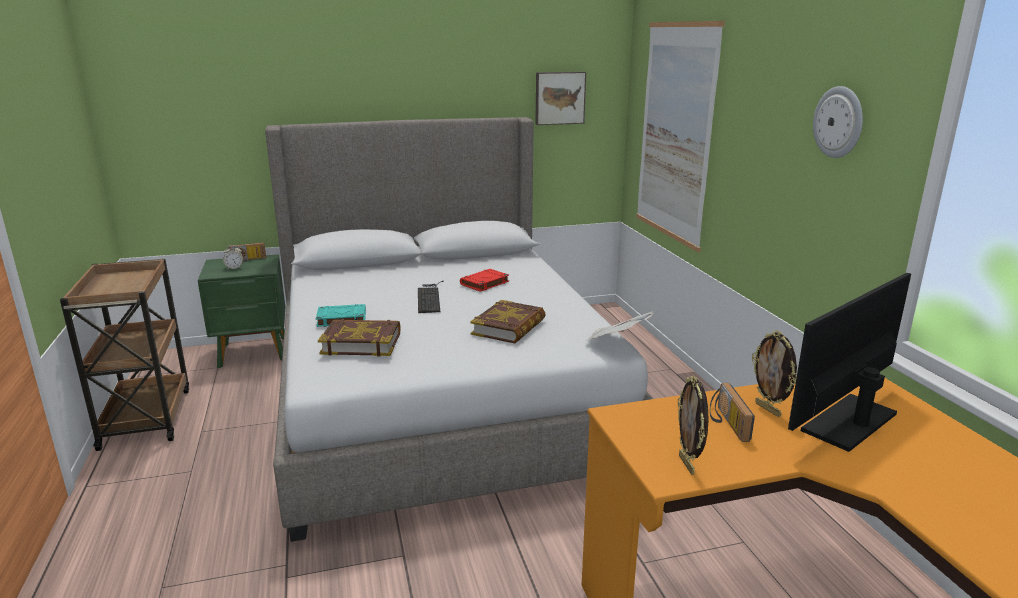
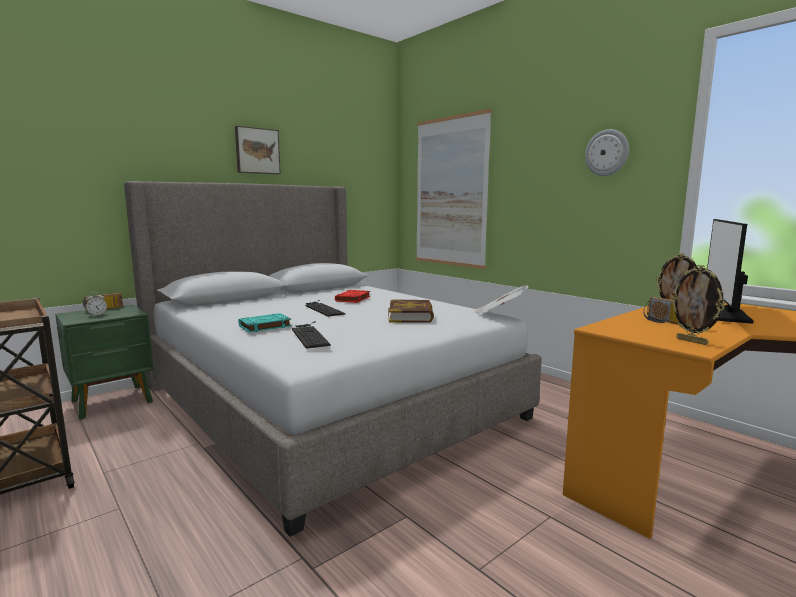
camera: 25 degrees left, 10 degrees down
(361, 343) = (309, 335): book -> keyboard
(559, 98) = (355, 175): picture -> picture (257, 151)

